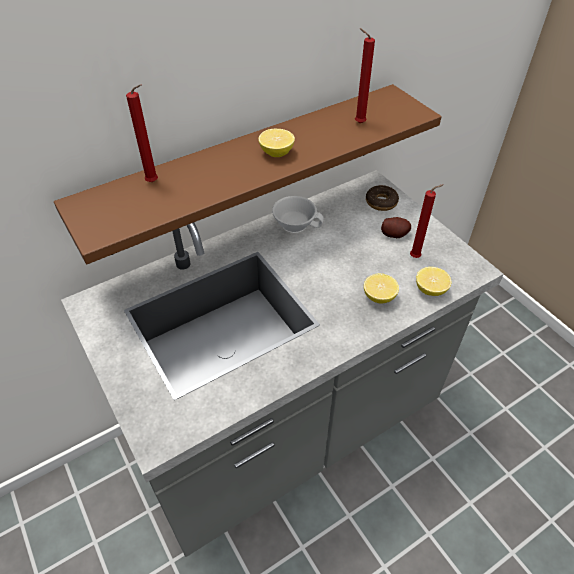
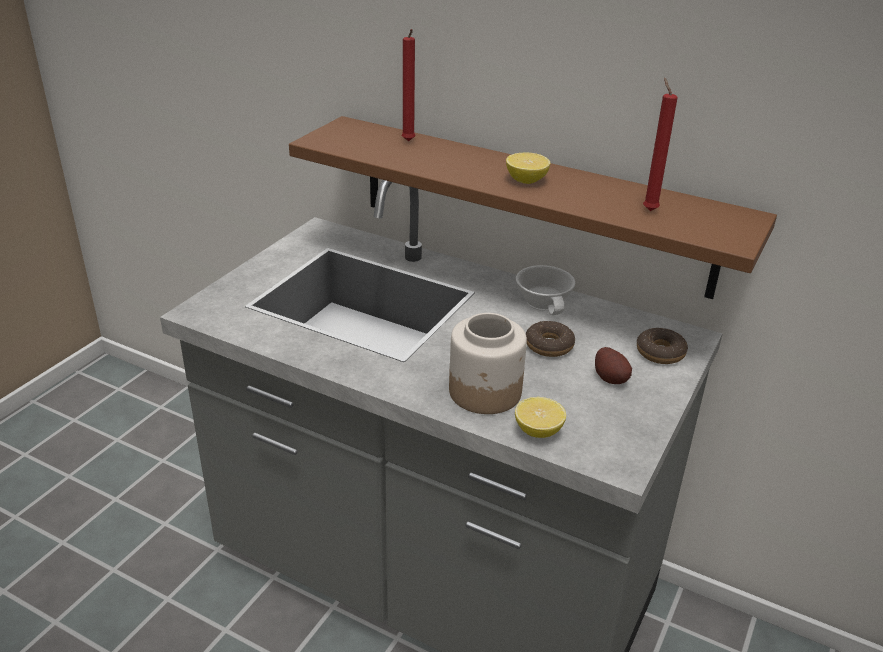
camera: 60 degrees right, 15 degrees down
(345, 244) = (549, 345): none -> donut
(379, 297) = (485, 392): lemon -> jar
(416, 257) = (587, 406): red candle -> none

